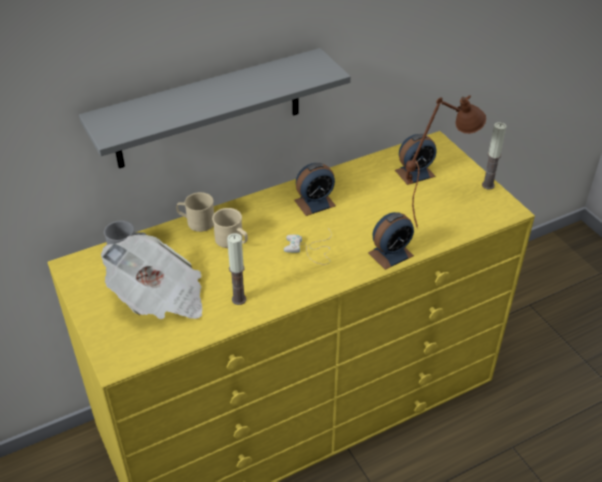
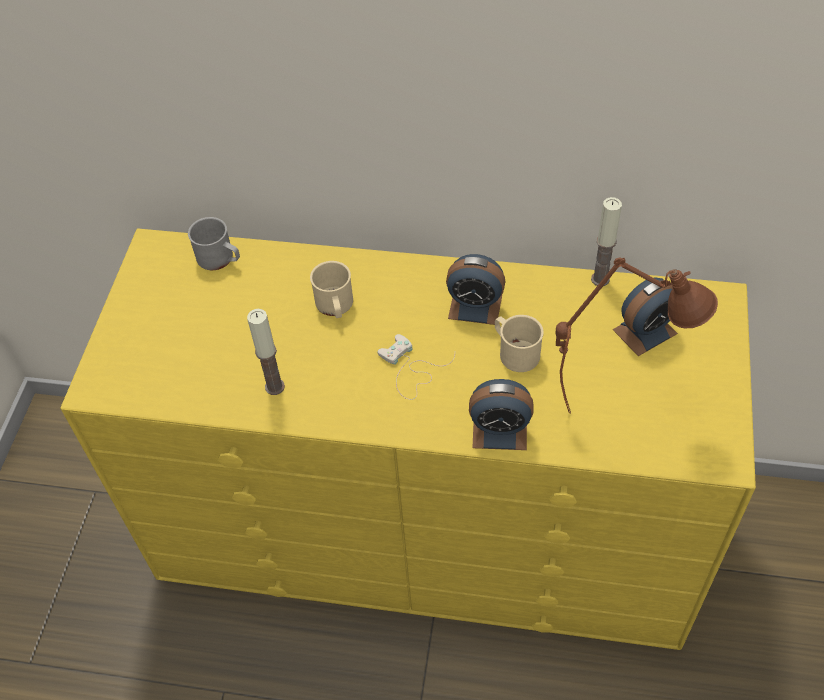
camera: 40 degrees right, 10 degrees up
(159, 297) = (199, 335): newspaper -> none
(196, 222) = (320, 259): beige mug -> beige mug (515, 352)
(208, 109) = (358, 127): grey shelf -> none
(414, 173) = (645, 331): alarm clock -> alarm clock turned 45 degrees counterclockwise
(488, 185) = (731, 404): candle -> candle (600, 279)

